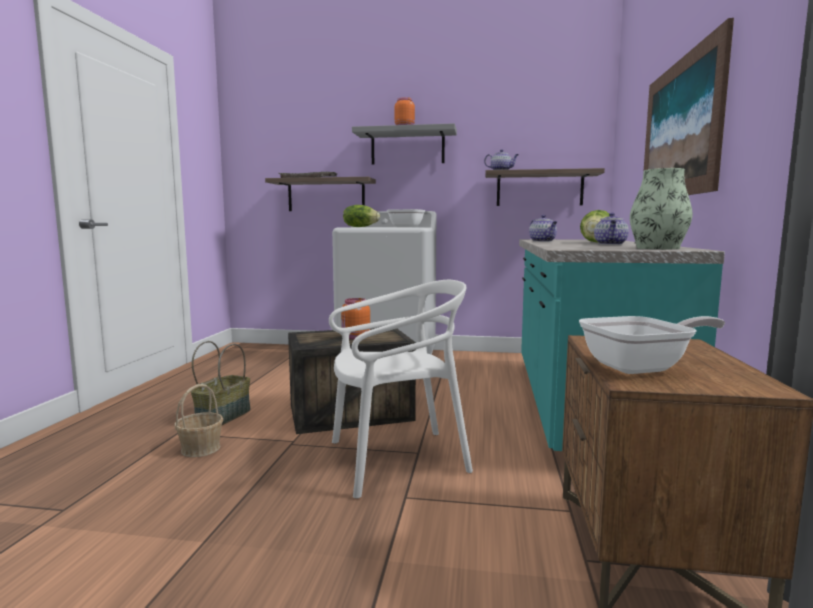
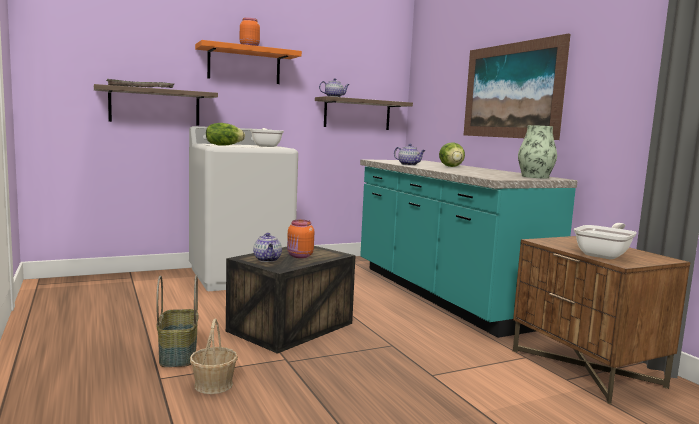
camera: 35 degrees left, 0 degrees up
(397, 459) = (386, 353): white chair -> none
(407, 147) = (244, 65): grey shelf -> orange shelf
(610, 244) = (478, 170): teapot -> teapot (268, 260)

